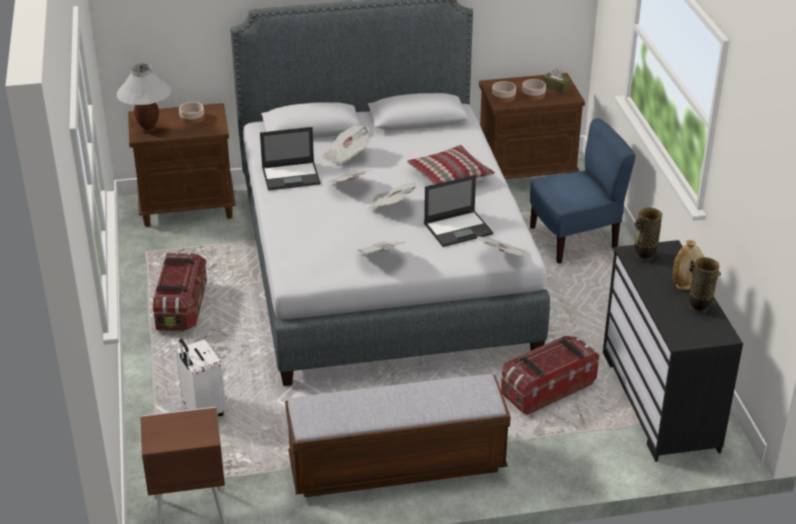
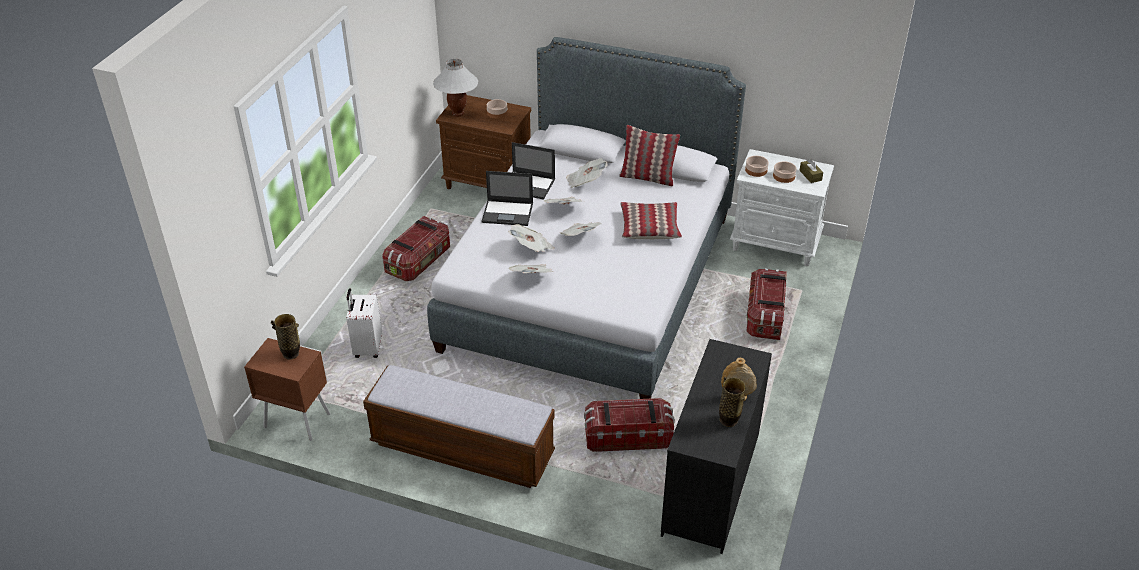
camera: 30 degrees right, 5 degrees up
(404, 134) = (647, 177): none -> pillow
(458, 228) = (614, 275): laptop -> laptop (508, 213)
(503, 258) = (626, 313): newspaper -> newspaper (532, 248)
(527, 173) = (776, 243): brown nightstand -> white nightstand
(574, 239) = (765, 316): blue chair -> storage box
(644, 256) = (727, 356): vase -> vase (291, 354)

